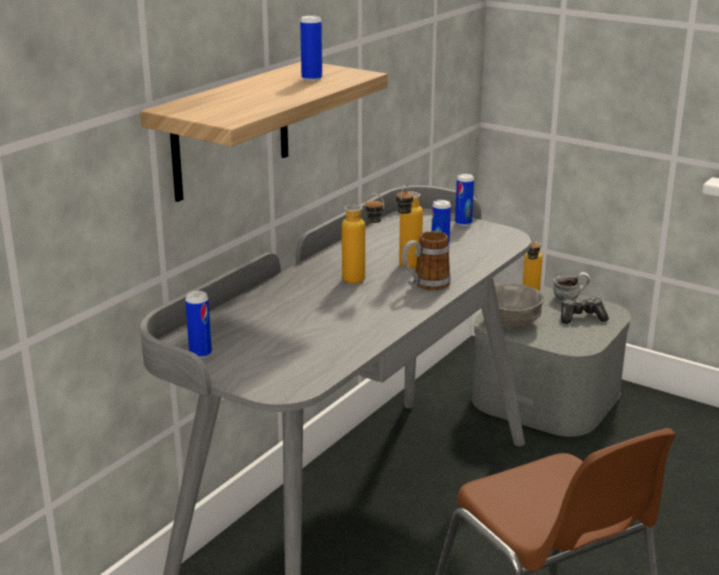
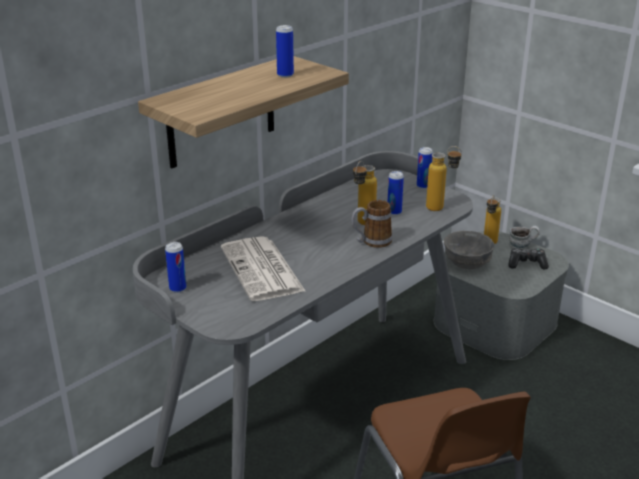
camera: 10 degrees right, 5 degrees up
(302, 325) = (263, 270): none -> newspaper
(362, 281) = (323, 234): bottle -> bottle (441, 209)

